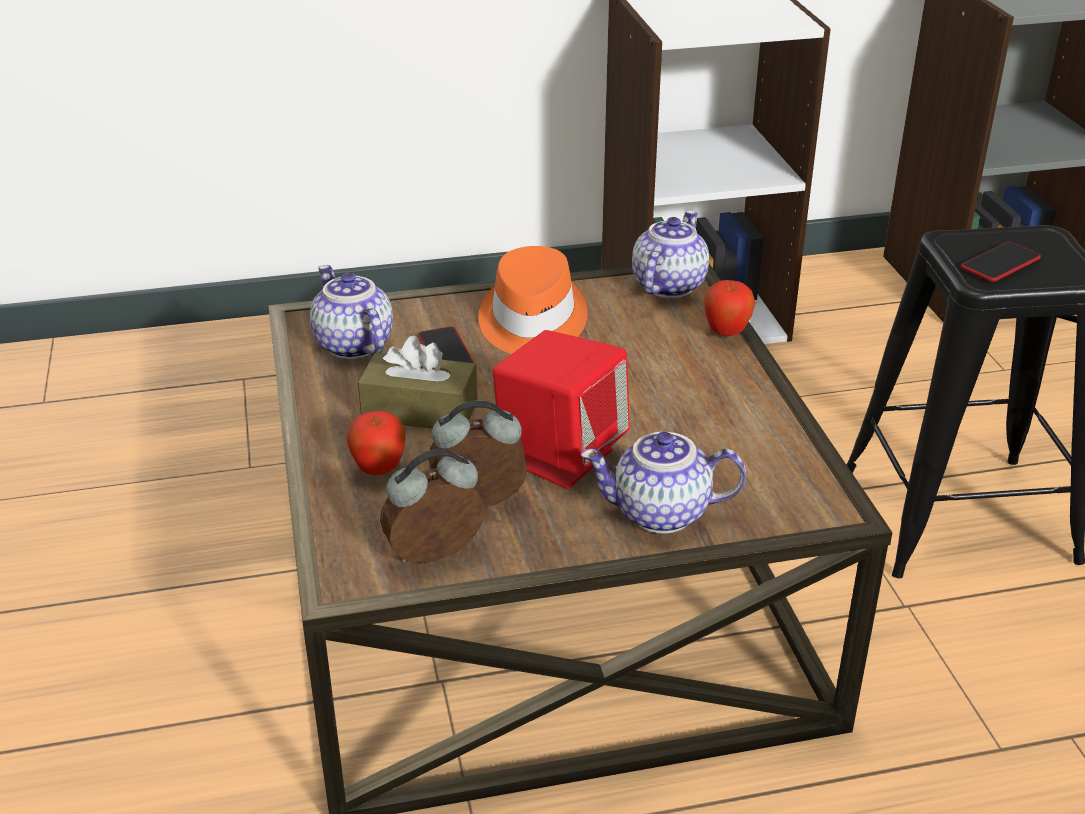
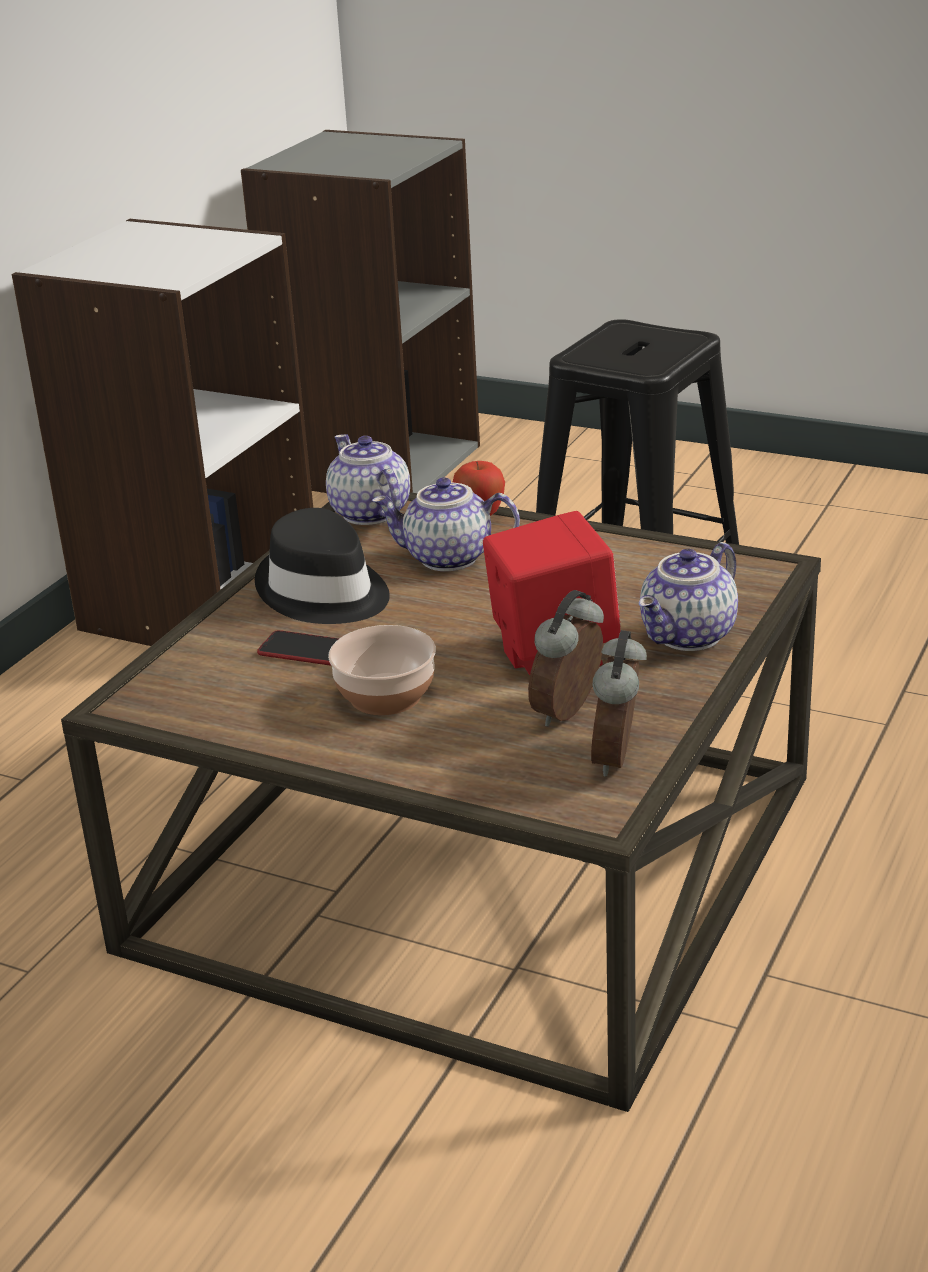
camera: 50 degrees left, 5 degrees down
(351, 345) = (216, 695): teapot -> teapot (447, 559)
(379, 470) = (451, 746): apple -> none
(420, 411) = (386, 695): brown tissue box -> bowl
(531, 321) = (323, 593): orange hat -> black hat
(1000, 263) = (636, 354): phone -> none

